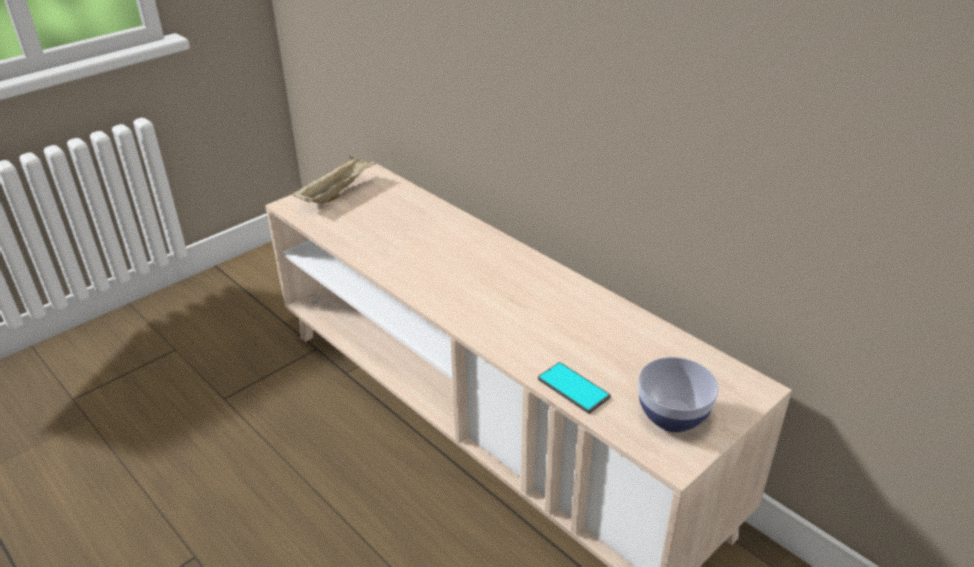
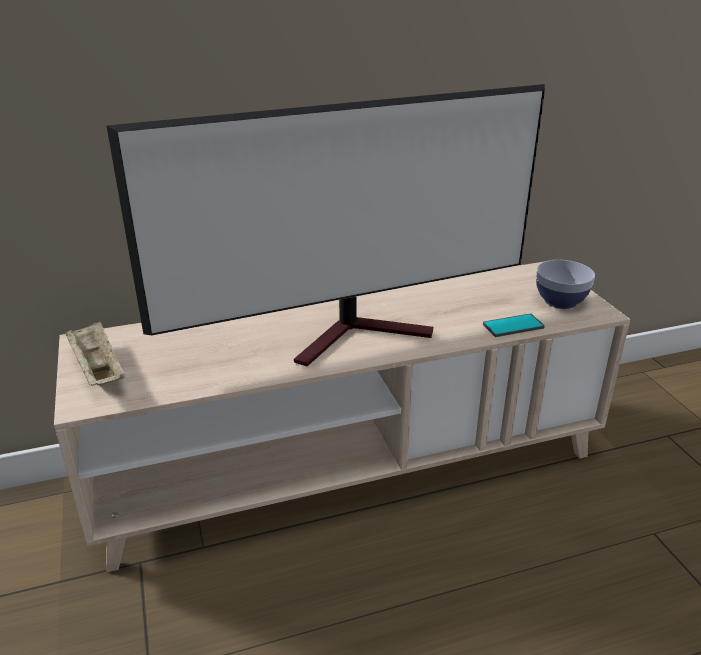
camera: 65 degrees left, 5 degrees down
(476, 292) = (360, 334): none -> television

